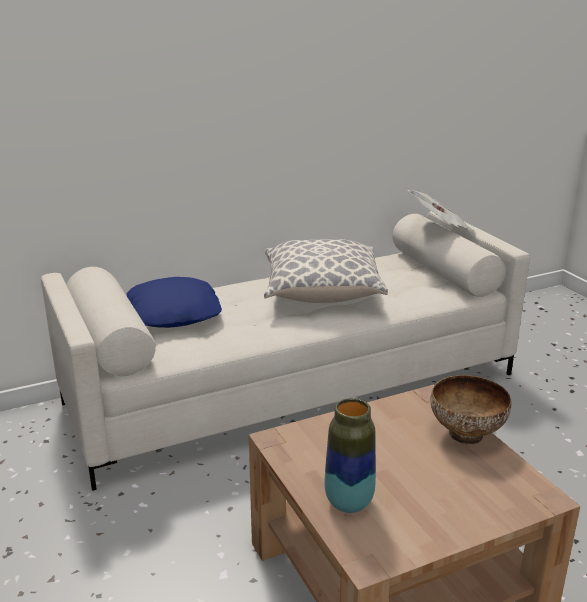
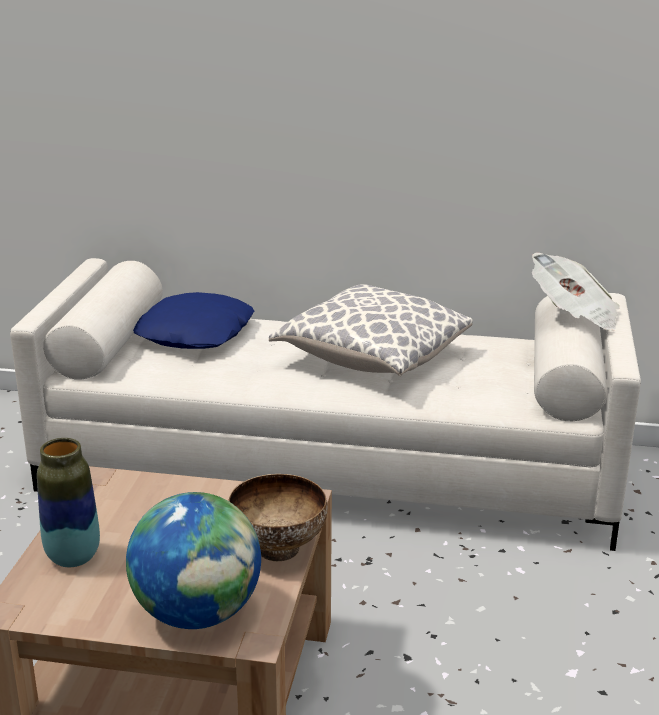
camera: 35 degrees right, 0 degrees up
(489, 499) = (197, 614): none -> globe

